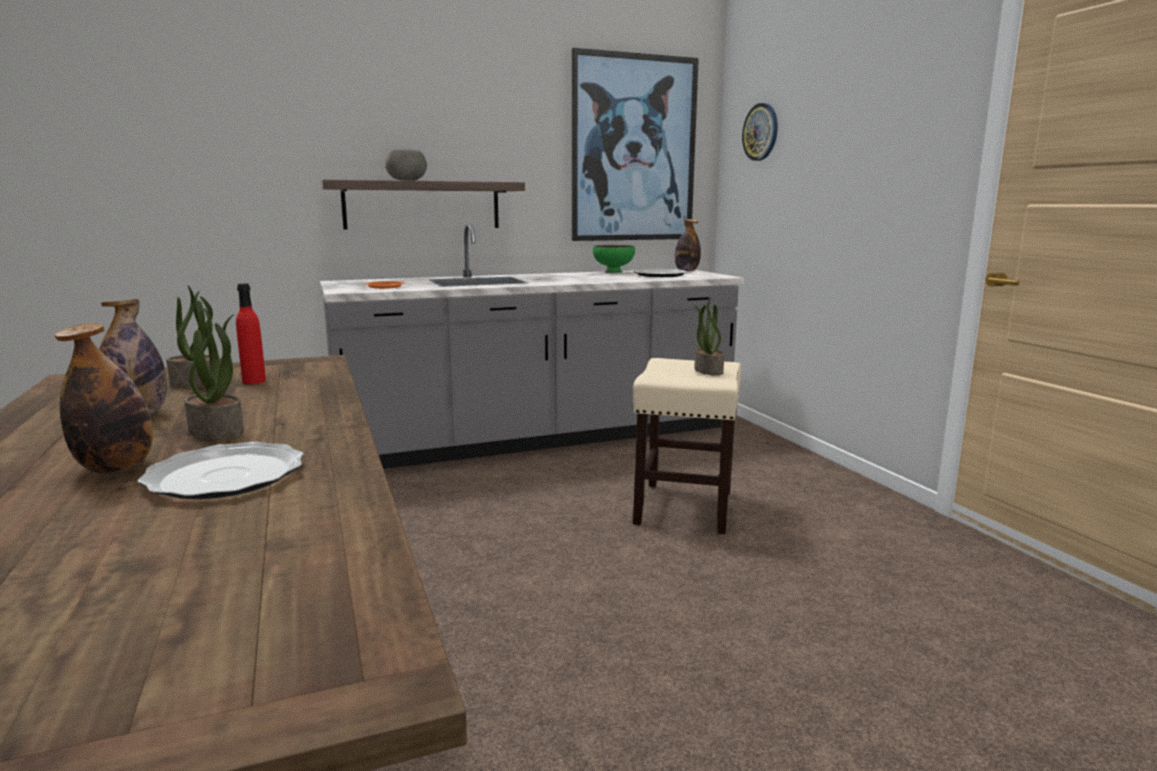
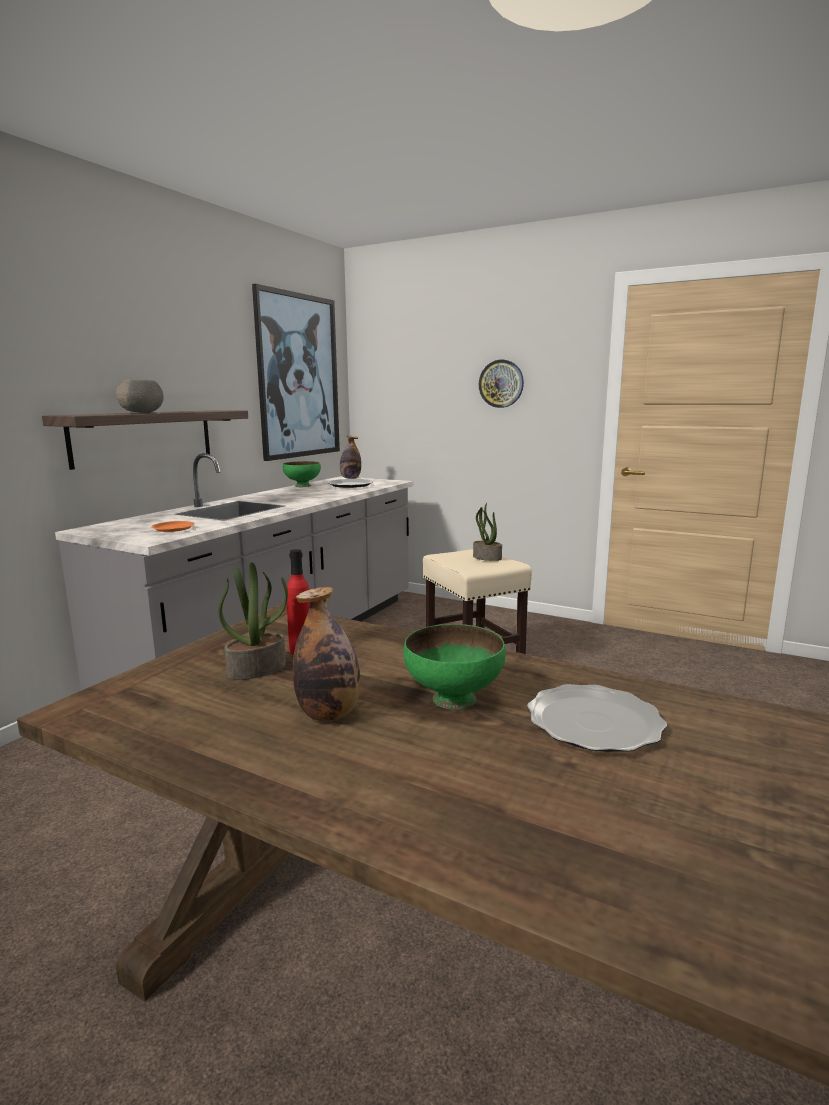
camera: 40 degrees left, 0 degrees up
(116, 468) = (504, 755): bottle -> none
(218, 431) = (454, 698): potted plant -> green bowl
(761, 132) = (398, 365): wall clock -> wall clock (501, 383)

